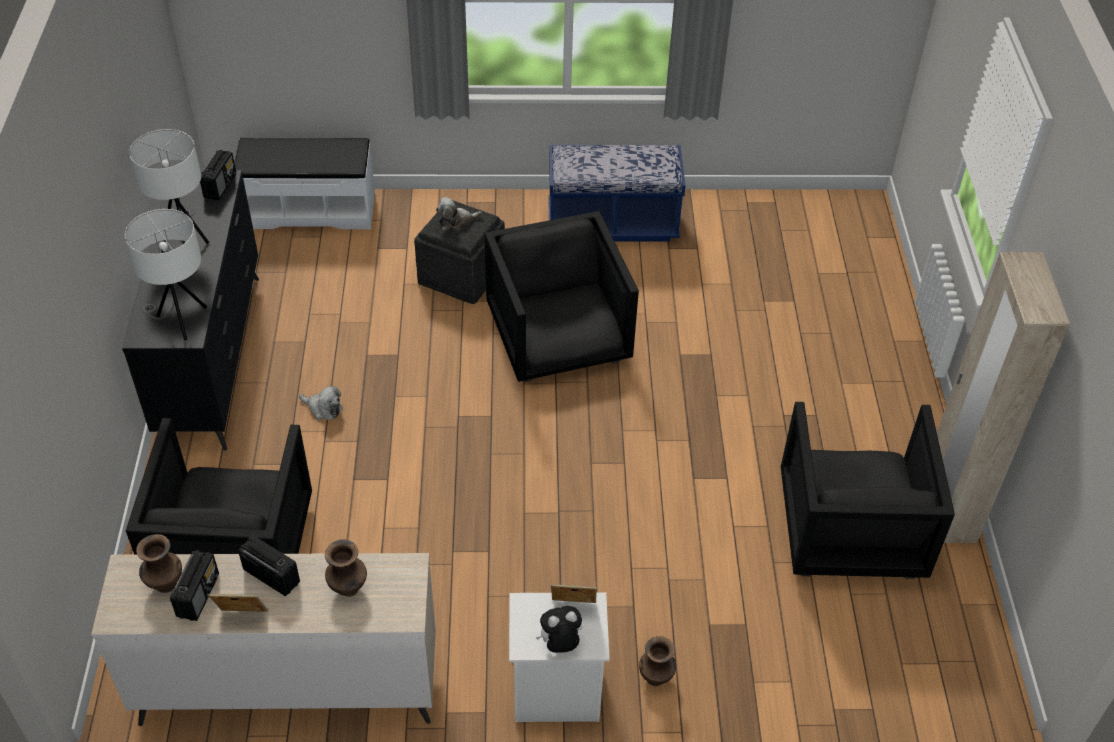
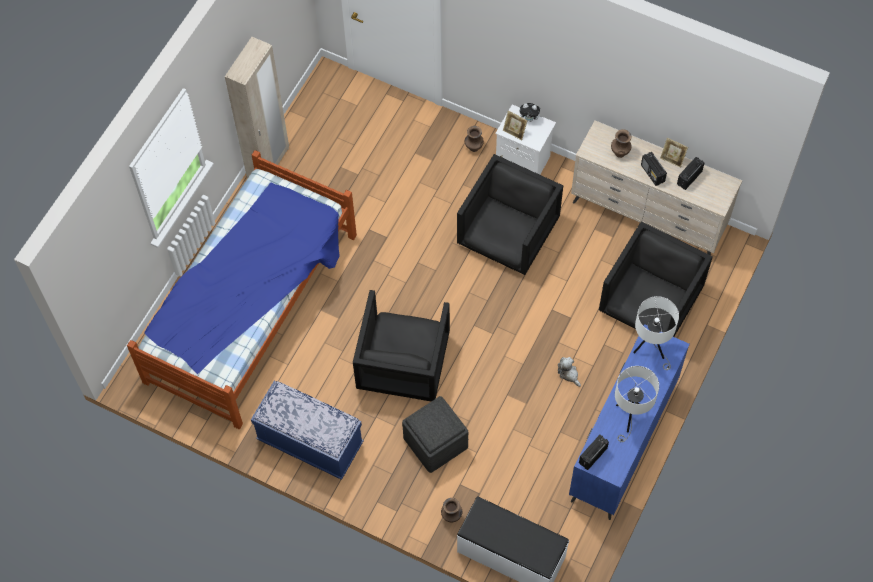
camera: 150 degrees left, 15 degrees up
(165, 584) = (703, 190): brown vase -> brown vase (452, 516)
(213, 358) = (622, 443): black dresser -> blue dresser
(456, 222) = (436, 425): plush toy -> none
(797, 323) = (253, 308): none -> bed
(849, 529) = (328, 175): black armchair -> black armchair (508, 234)

